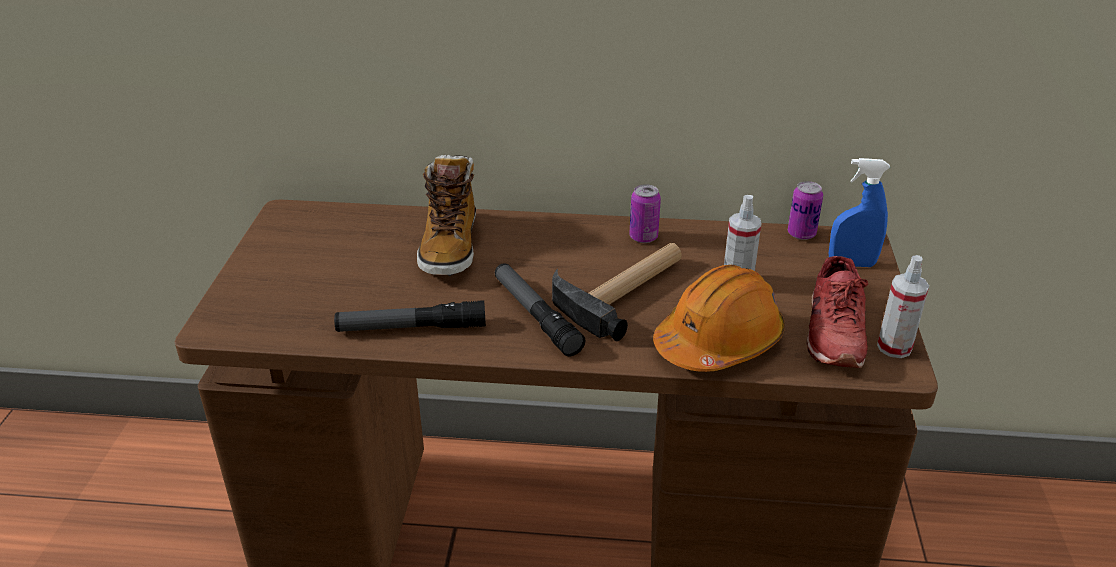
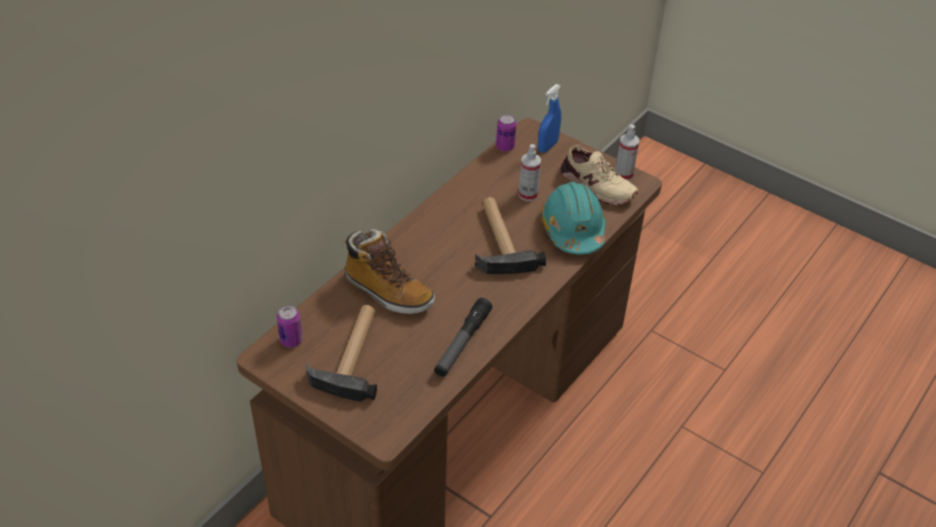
camera: 60 degrees left, 10 degrees up
(329, 260) = (352, 355): none -> hammer
(536, 316) = (494, 286): flashlight -> none
(643, 237) = (453, 206): can -> can (291, 340)
(718, 341) = (573, 229): orange hard hat -> turquoise hard hat
(833, 331) = (596, 186): red shoe -> beige shoe

